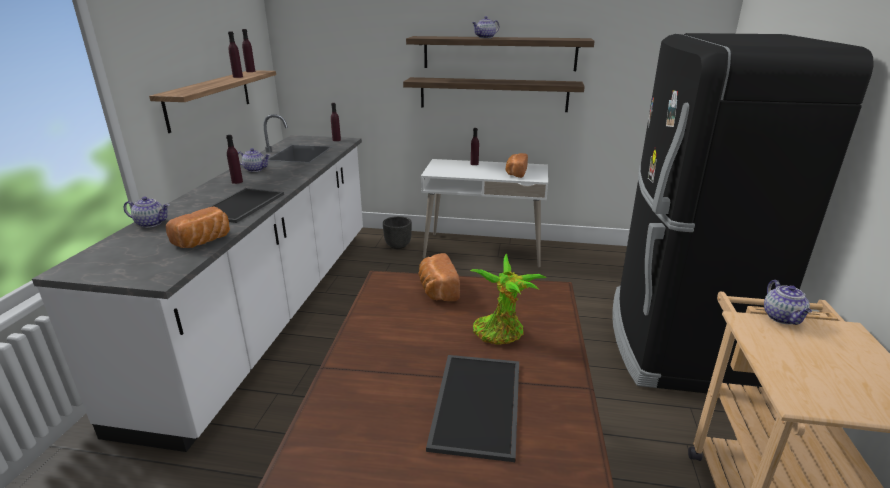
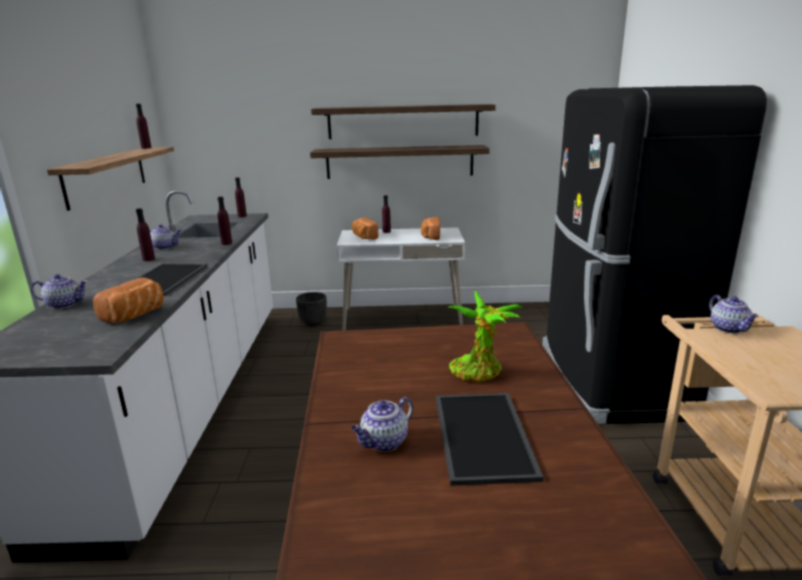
camera: 10 degrees left, 5 degrees down
(238, 77) = (136, 152): purple bottle -> purple bottle (226, 243)
(437, 290) = (398, 341): bread -> bread (364, 237)
(485, 38) = (389, 106): teapot -> teapot (384, 442)

